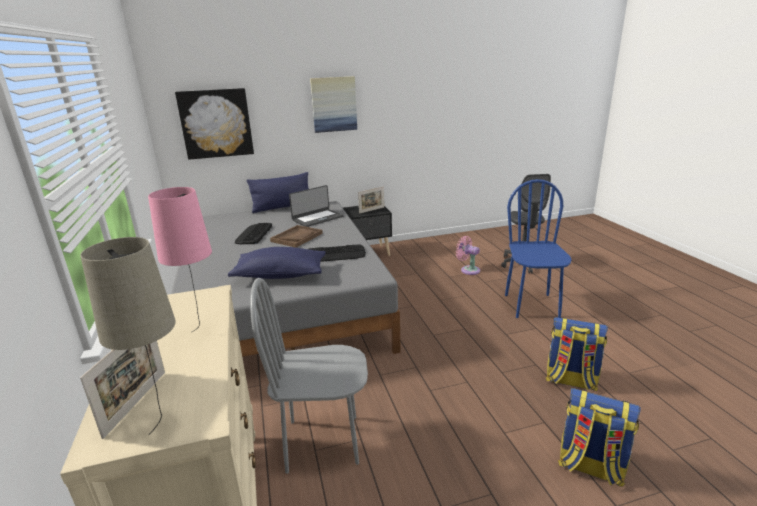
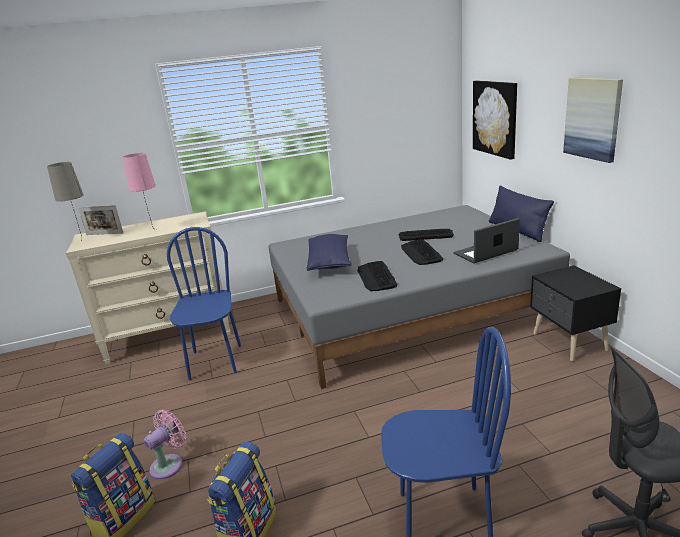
camera: 90 degrees right, 0 degrees up
(297, 237) = (421, 253): brown tray -> keyboard
(317, 218) = (486, 252): laptop -> laptop turned 105 degrees clockwise
(323, 442) = (215, 362): grey chair -> blue chair
(371, 210) = (576, 285): picture frame -> none
(468, 270) = (559, 446): pink fan -> pink fan (169, 464)

